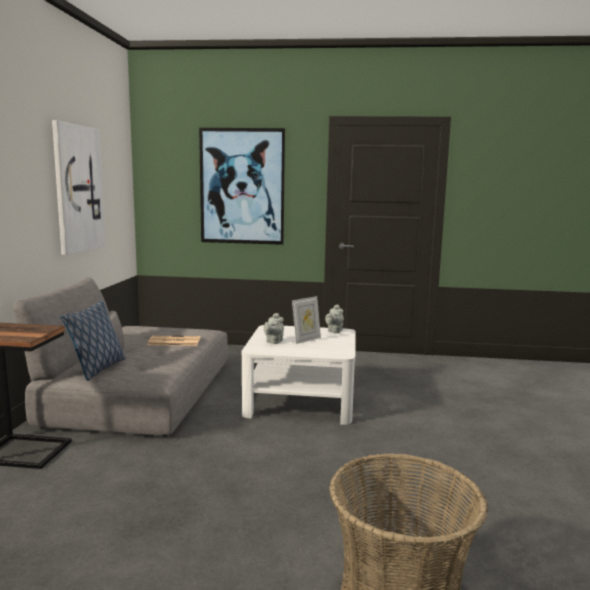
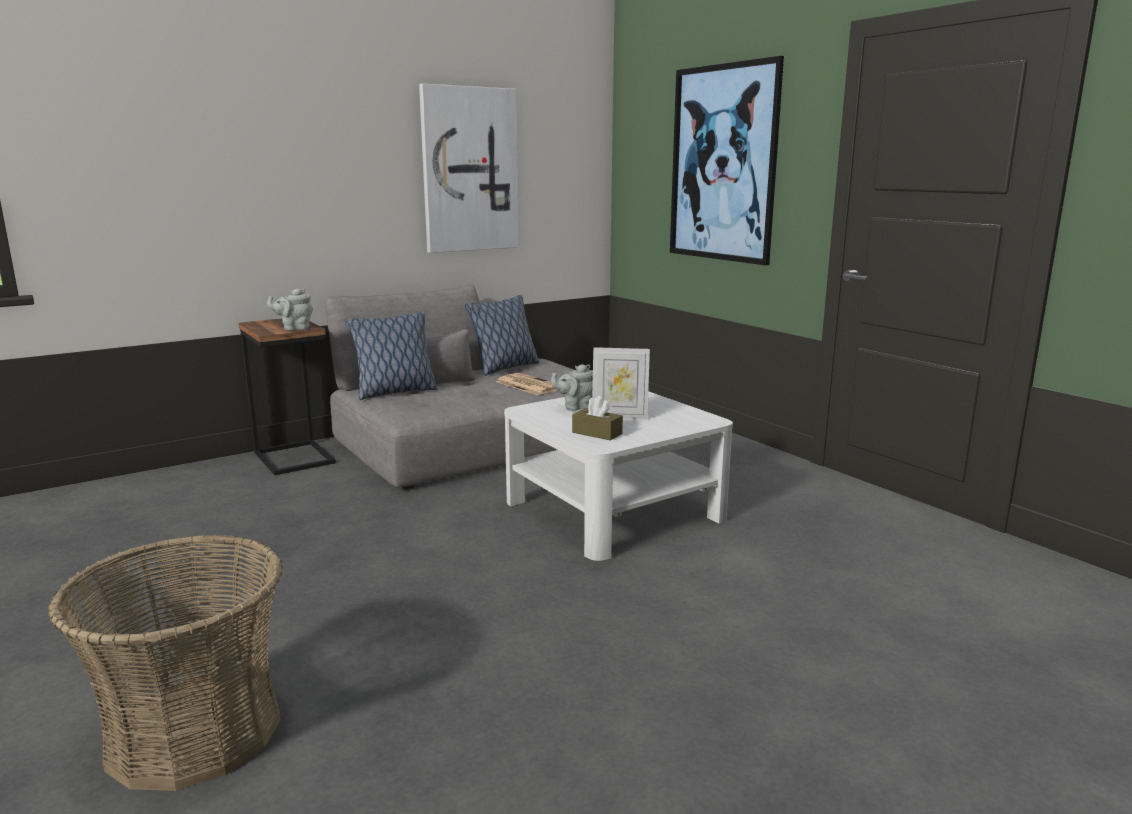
camera: 50 degrees right, 5 degrees up
(125, 336) = (504, 368): none -> pillow
(323, 350) = (597, 433): none -> brown tissue box
(334, 331) = (696, 417): grey teapot -> grey teapot (294, 328)

